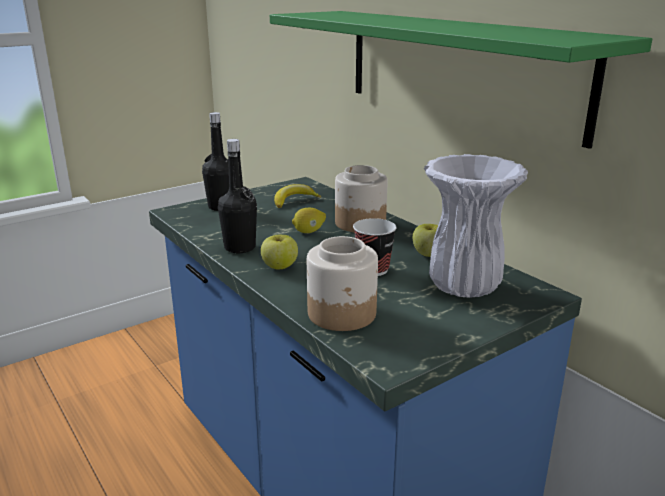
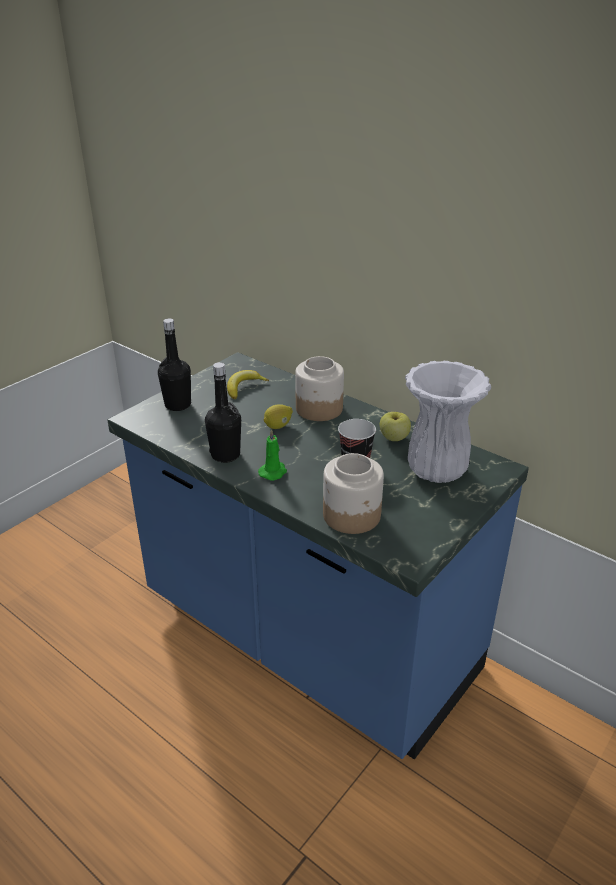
camera: 15 degrees left, 10 degrees up
(279, 266) = (273, 472): apple -> green candle
(457, 69) = (406, 273): green shelf -> none

